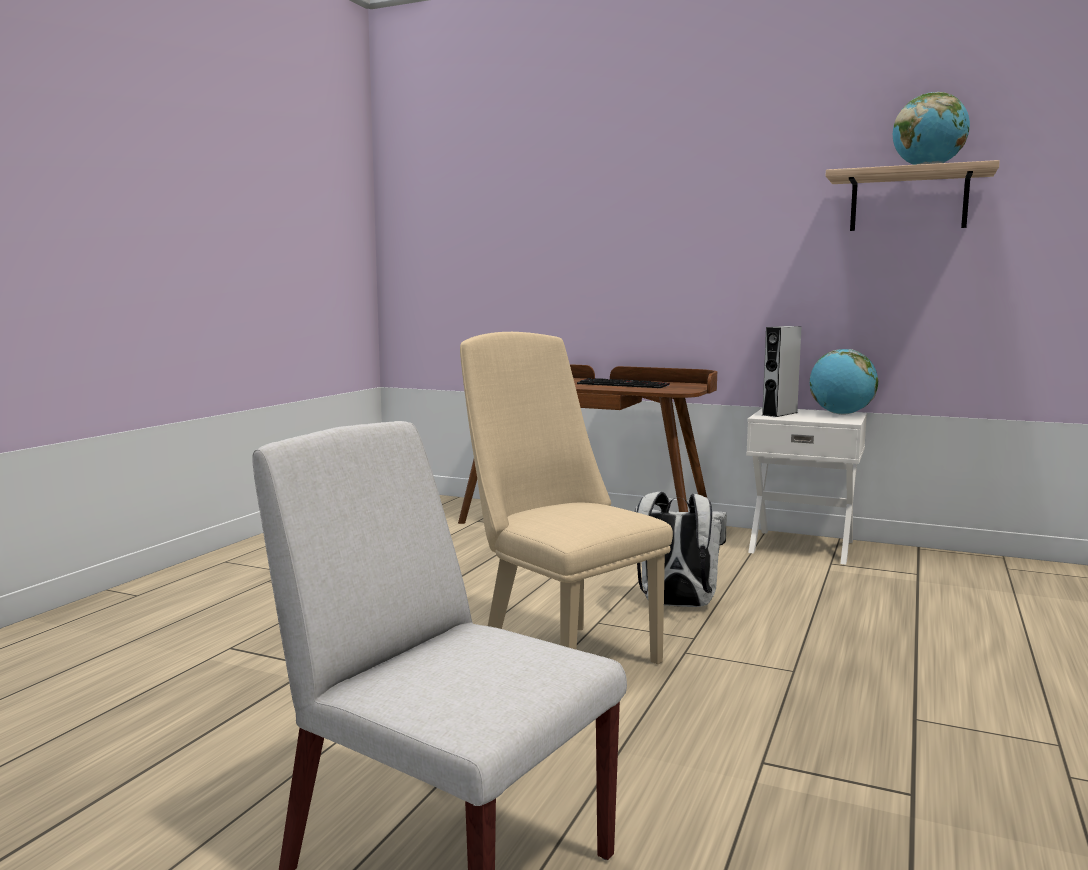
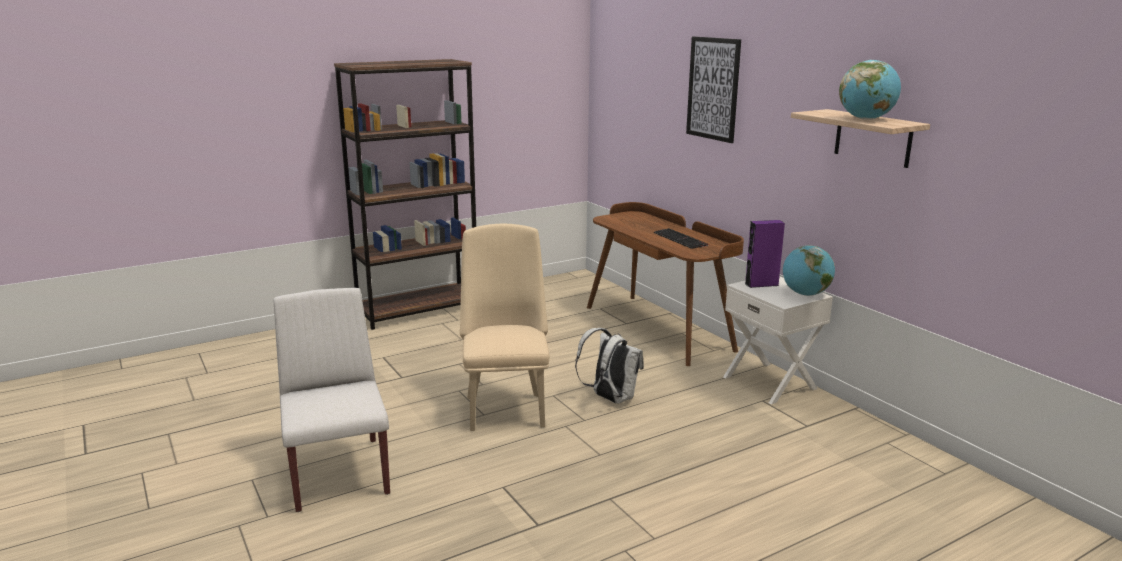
camera: 35 degrees right, 10 degrees up
(198, 574) = (418, 310): none -> brown bookcase
(629, 183) = (713, 89): none -> picture
(779, 414) = (761, 284): grey speaker -> purple speaker

